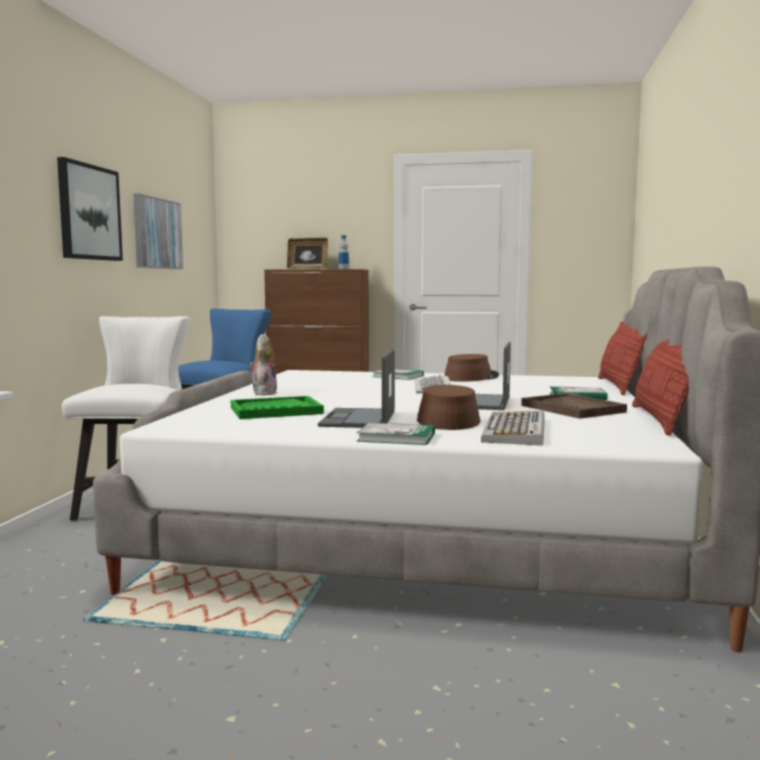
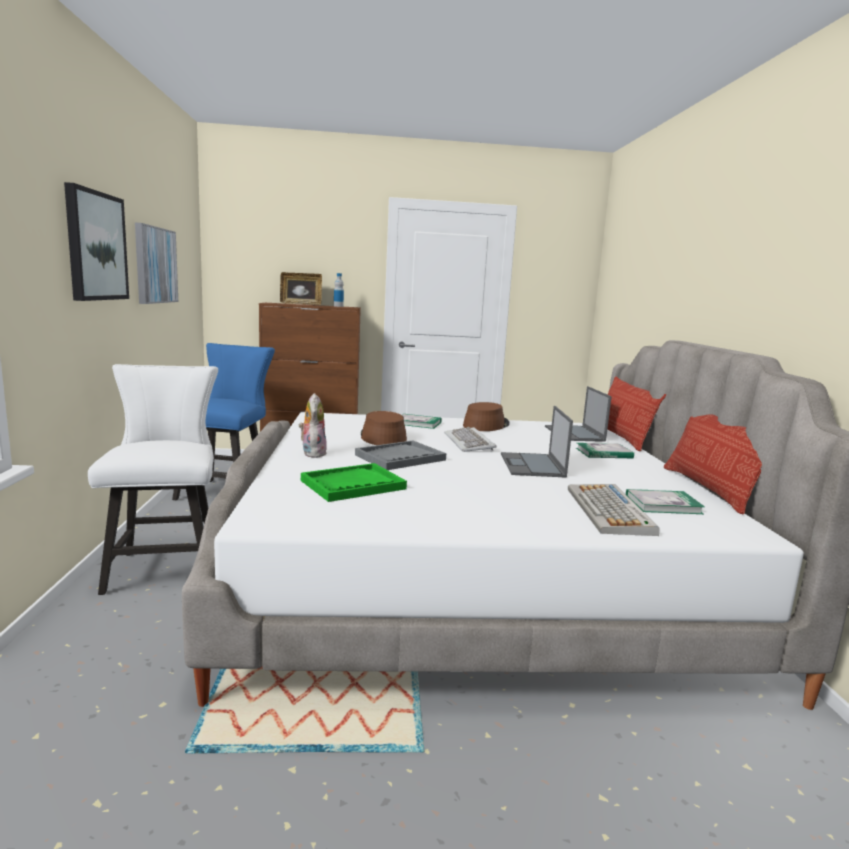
camera: 15 degrees left, 5 degrees up
(345, 396) = (400, 457): none -> grey tray
(358, 419) = (449, 497): laptop -> laptop (574, 434)
(396, 437) = (516, 529): book -> book (663, 504)
(447, 420) = (533, 496): brown hat -> brown hat (382, 437)
(573, 409) = (621, 473): brown tray -> none

